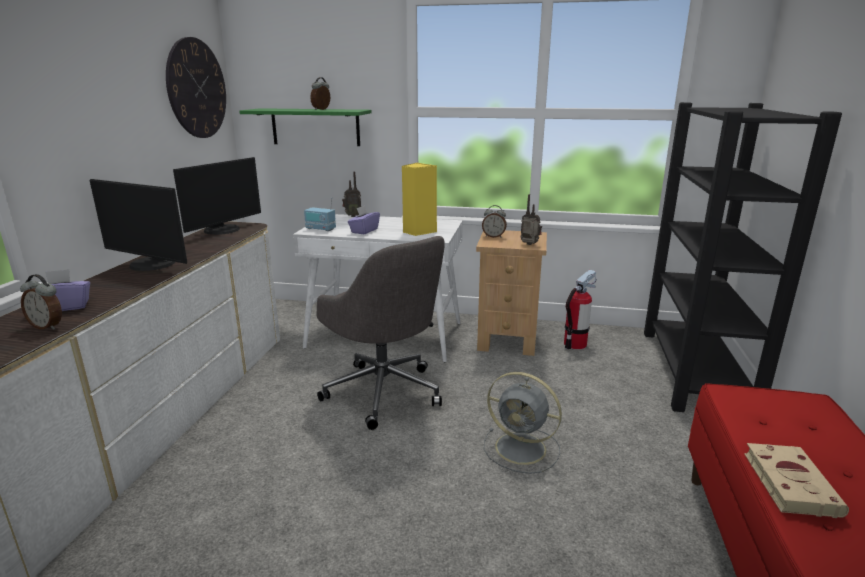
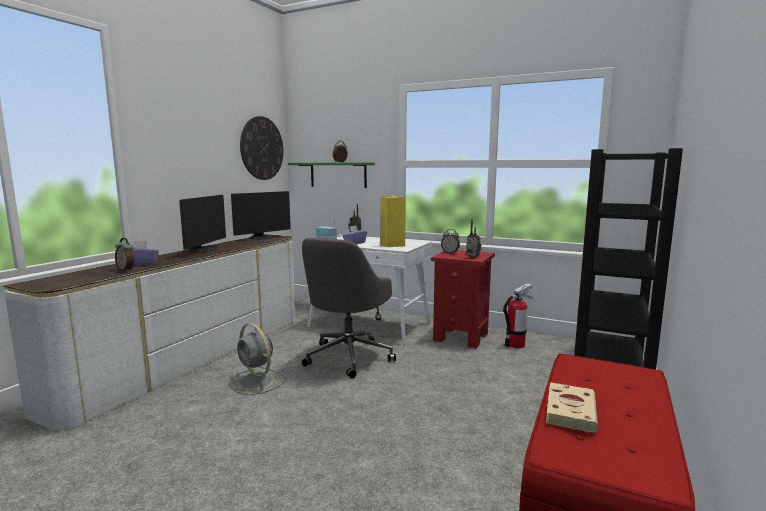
camera: 15 degrees right, 10 degrees down
(150, 265) = (204, 250): monitor -> monitor turned 120 degrees counterclockwise
(384, 393) = (348, 358): grey office chair -> grey office chair turned 45 degrees clockwise
(508, 341) = (461, 337): beige nightstand -> red nightstand
(522, 449) = (430, 402): grey fan -> grey fan (257, 382)

